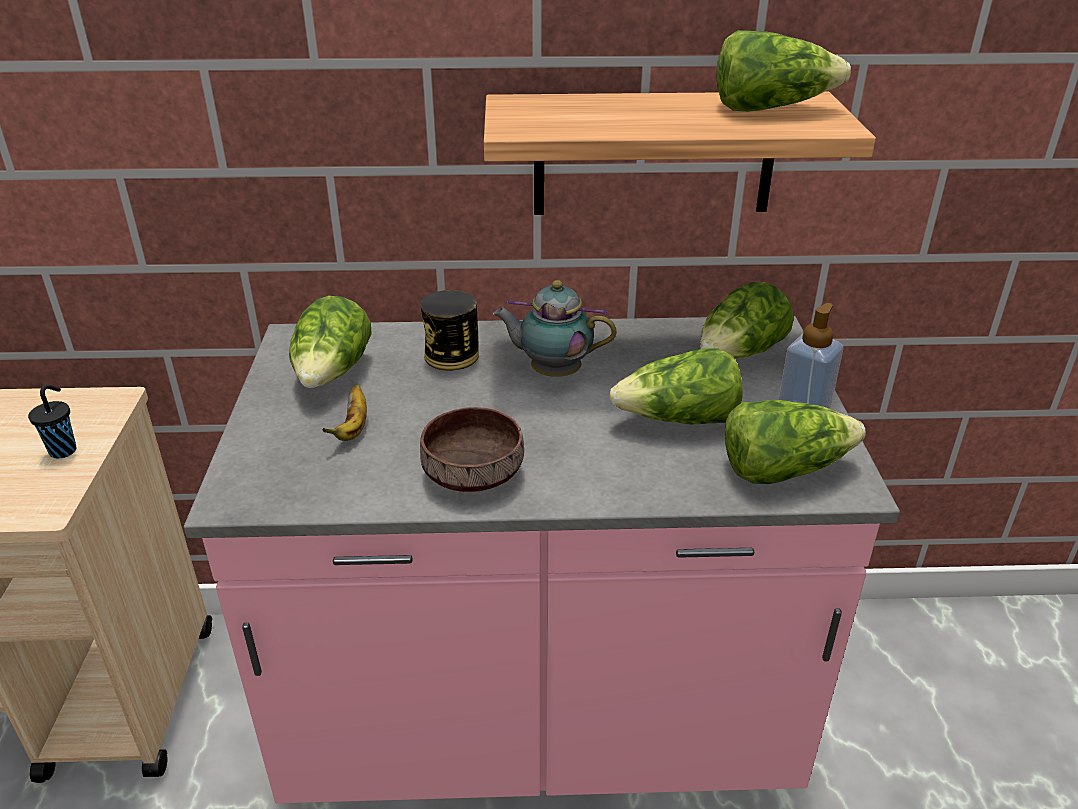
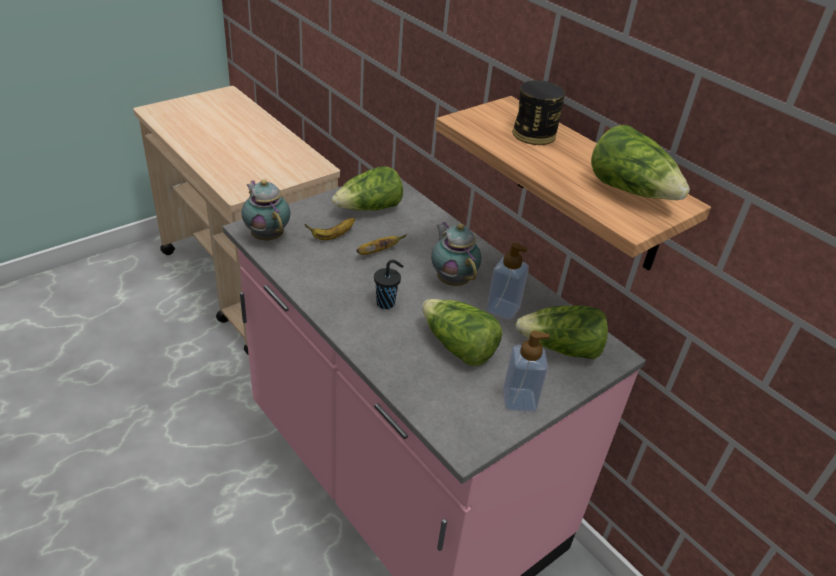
camera: 50 degrees right, 5 degrees up
(64, 450) = (276, 176): black cup -> black cup (387, 303)
(273, 487) = (267, 235): none -> teapot
(433, 404) = (378, 252): none -> banana
(451, 355) = (427, 238): can -> can (534, 134)
(470, 472) = (334, 289): brown bowl -> none
(640, 361) = (503, 309): none -> soap dispenser
(783, 469) = (453, 408): lettuce -> none

